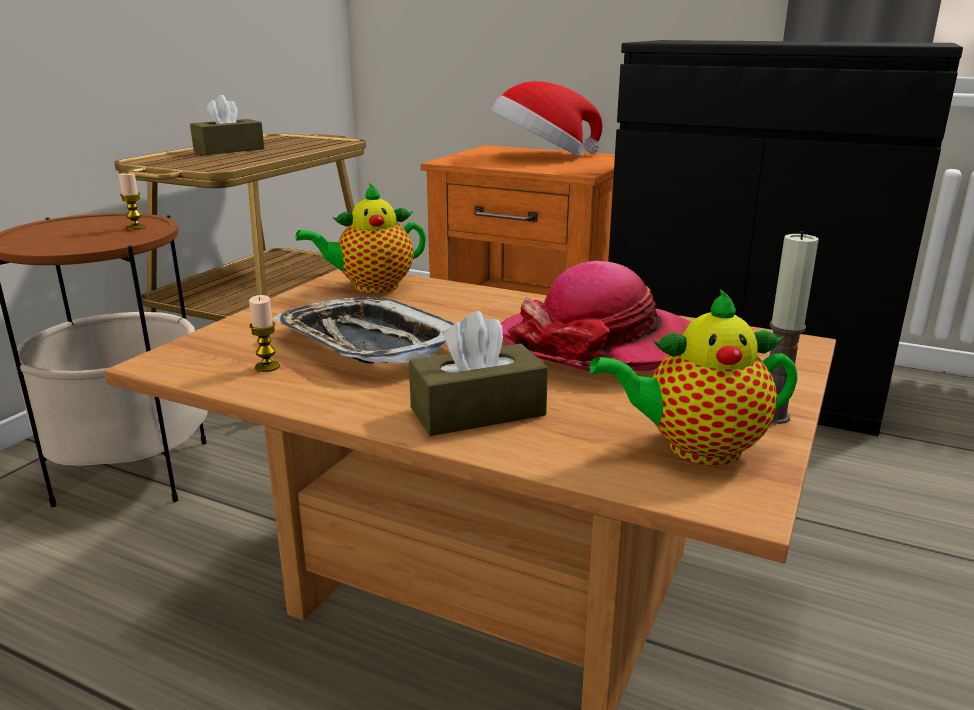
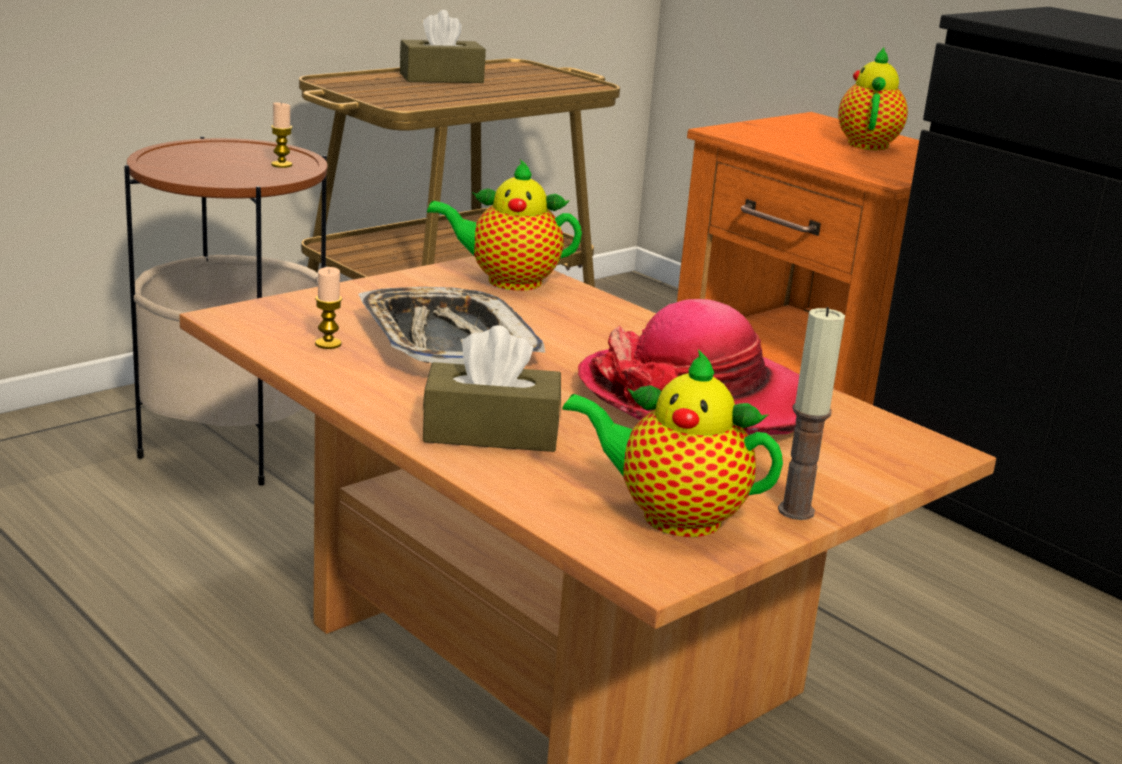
camera: 20 degrees right, 0 degrees up
(542, 156) = (867, 144): hat -> teapot

